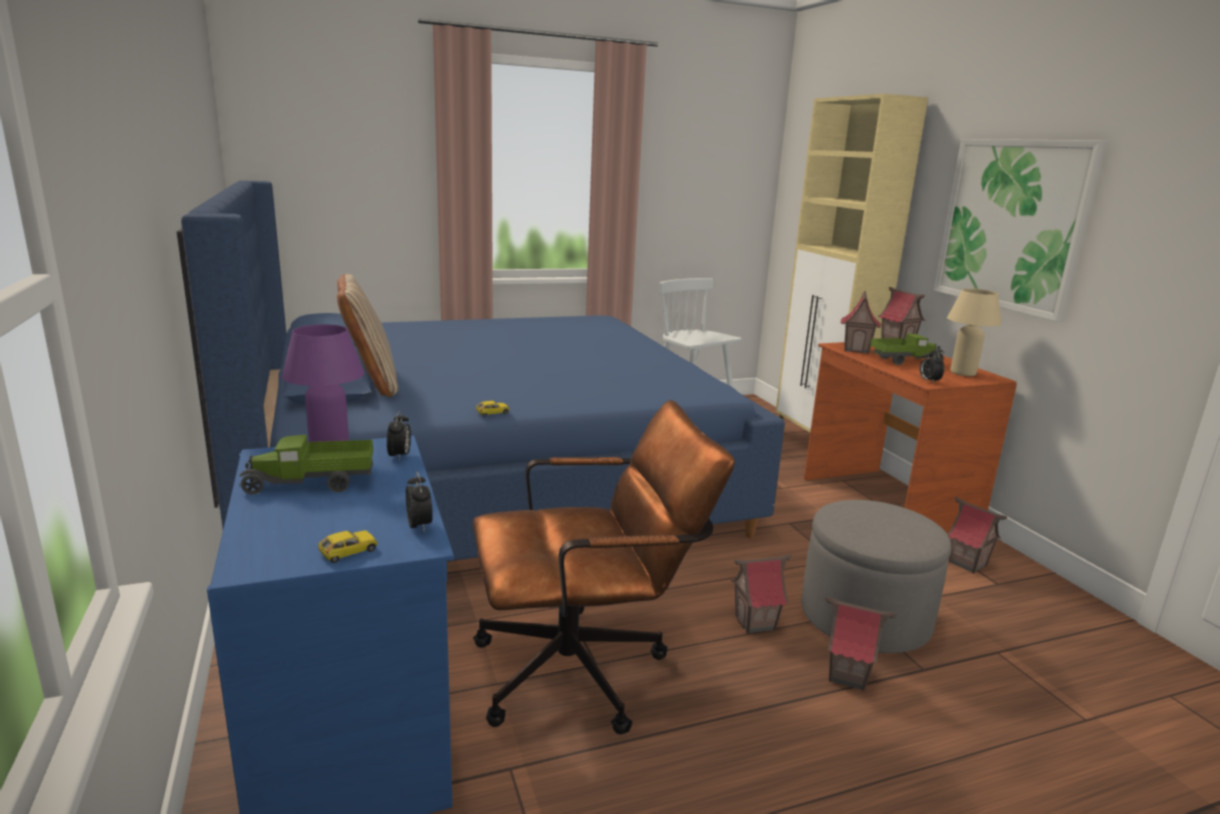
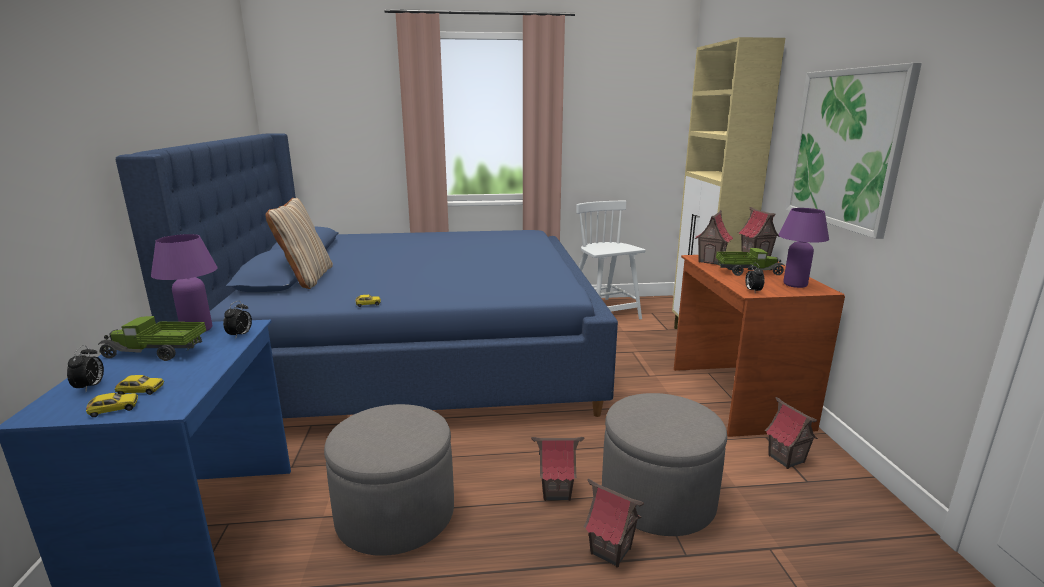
camera: 15 degrees right, 0 degrees up
(354, 528) = (141, 390): none -> toy car
(420, 526) = (187, 393): alarm clock -> alarm clock (90, 387)
(587, 669) = (395, 514): brown office chair -> grey ottoman
(963, 373) = (795, 284): beige table lamp -> purple table lamp

